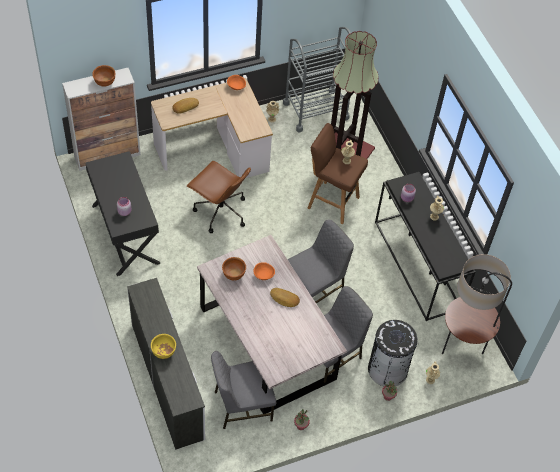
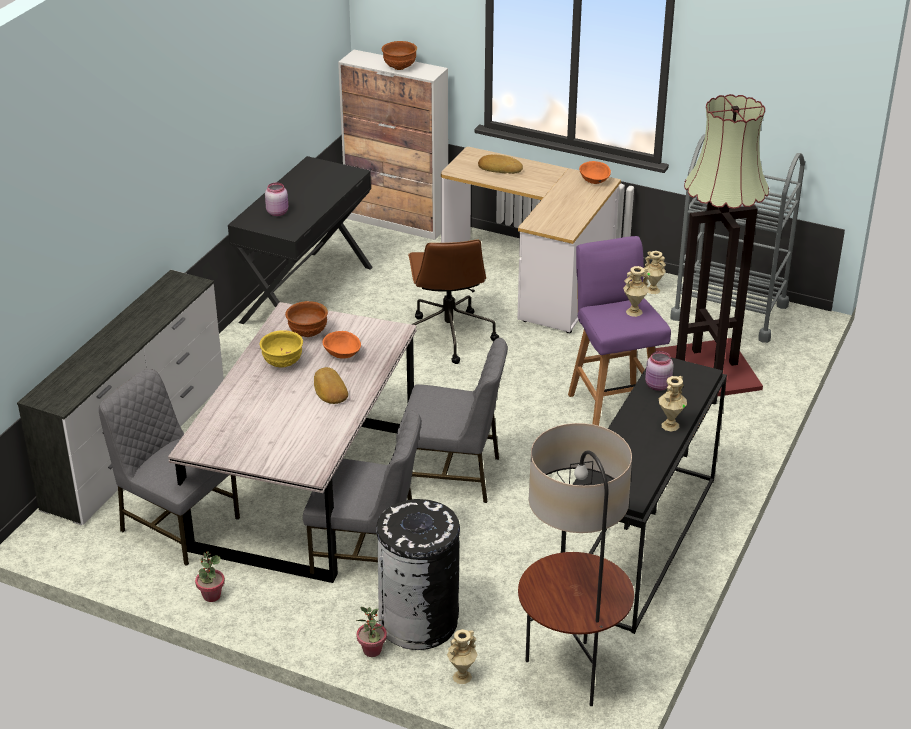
camera: 50 degrees right, 20 degrees down
(163, 352) = (107, 344): yellow bowl -> yellow bowl (282, 363)
(332, 202) = (613, 407): brown stool -> purple stool

